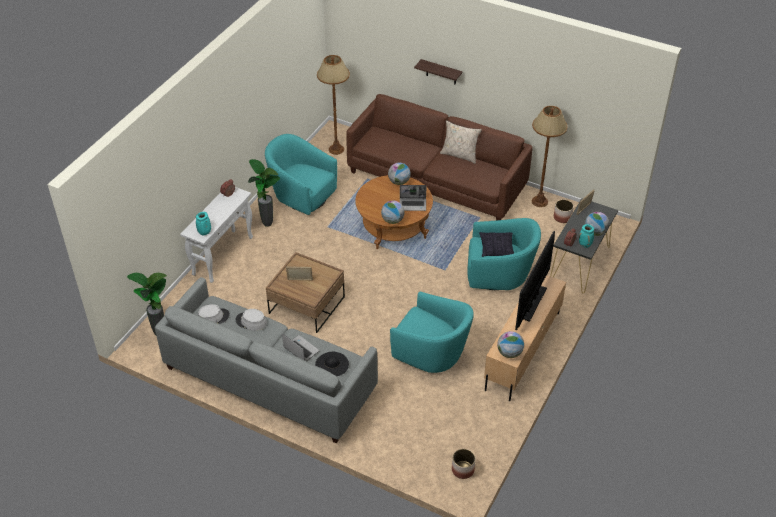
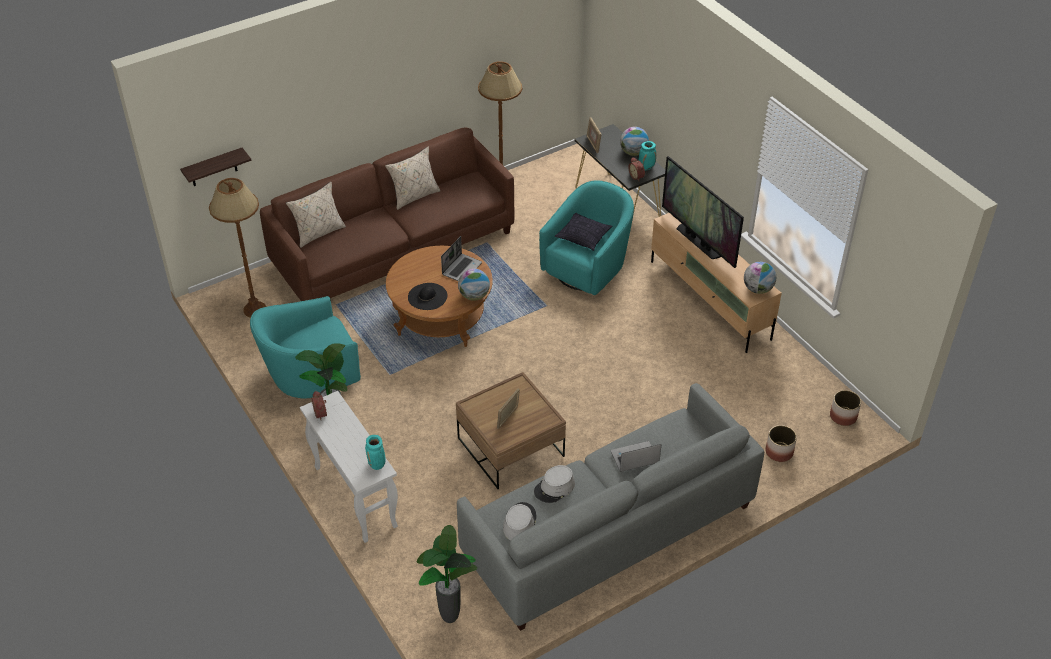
camera: 60 degrees left, 0 degrees up
(332, 364) = (676, 439): black hat -> black hat (427, 296)
(390, 132) = (318, 233): none -> beige pillow
(399, 182) = (412, 263): globe -> none
(431, 354) = (665, 371): turquoise armchair -> none
(441, 72) = (339, 116): shelf -> shelf (213, 168)
(562, 217) = (540, 184): planter -> planter (779, 452)

